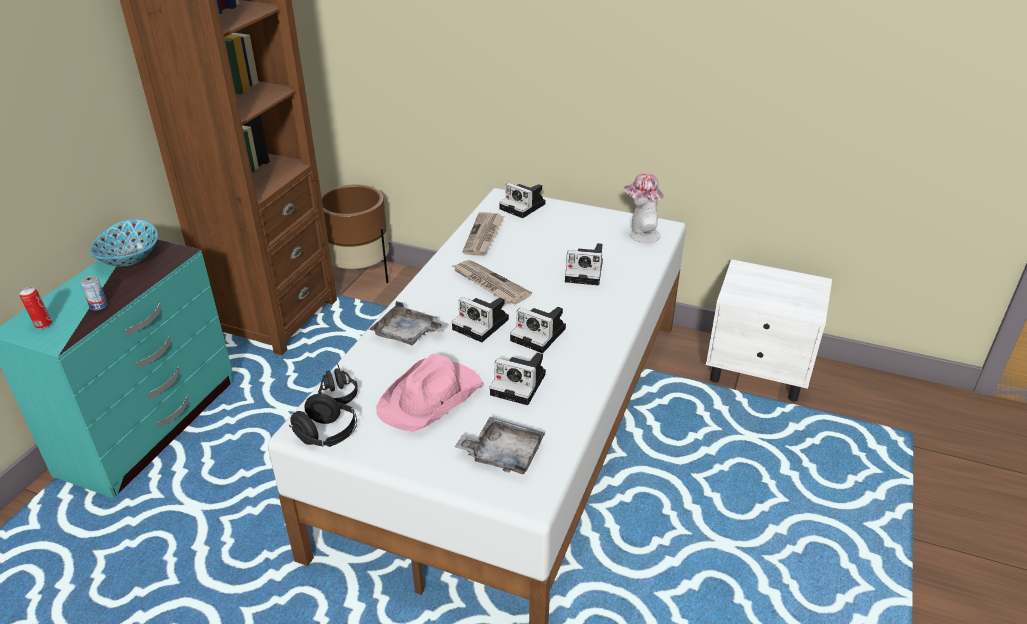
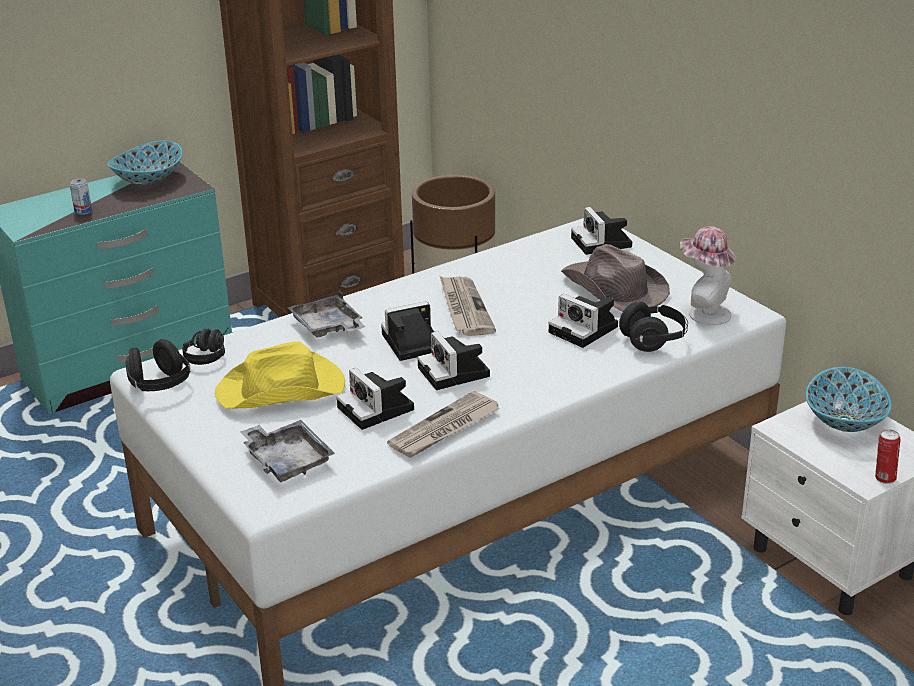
camera: 35 degrees right, 5 degrees down
(42, 325) = (28, 213): can -> can (884, 478)
(432, 398) = (282, 390): pink hat -> yellow hat
(483, 325) = (409, 344): camera -> camera turned 90 degrees clockwise
(484, 236) = (519, 260): newspaper -> newspaper (445, 429)
(569, 237) = (614, 289): none -> brown hat
(634, 264) = (653, 340): none -> black headphones
(758, 279) = (843, 420): none -> bowl

